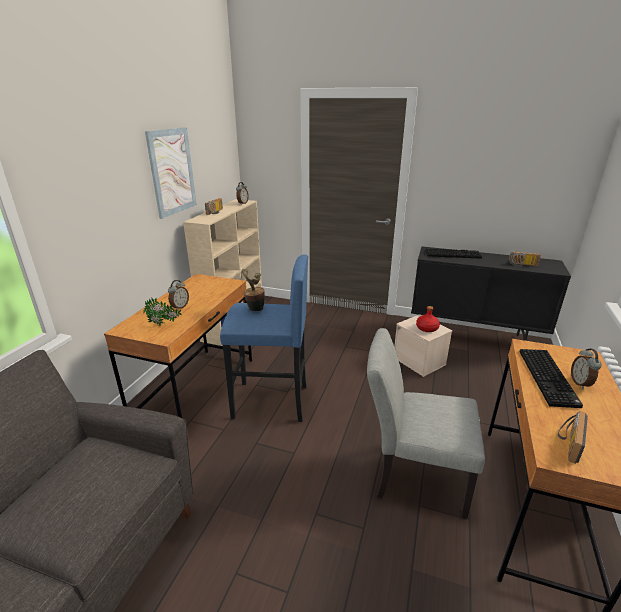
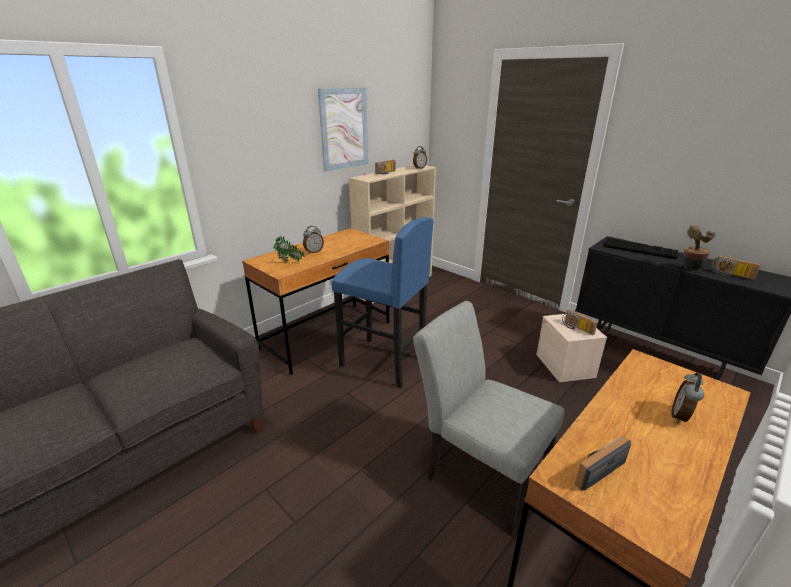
camera: 25 degrees right, 0 degrees up
(254, 309) = (373, 265): potted plant -> potted plant (689, 269)
(427, 328) = (576, 328): red bottle -> radio
(549, 378) = (640, 400): keyboard -> none

